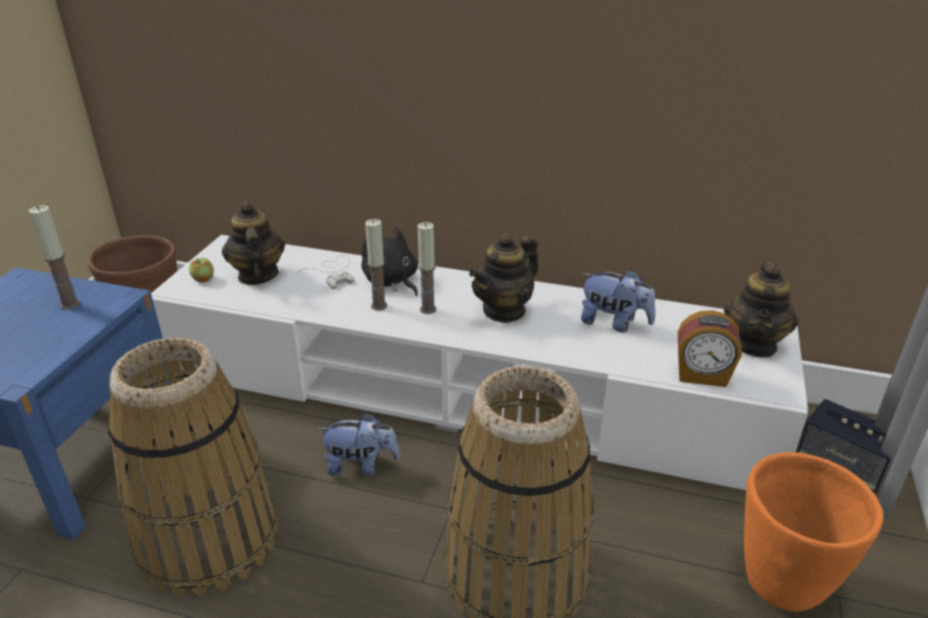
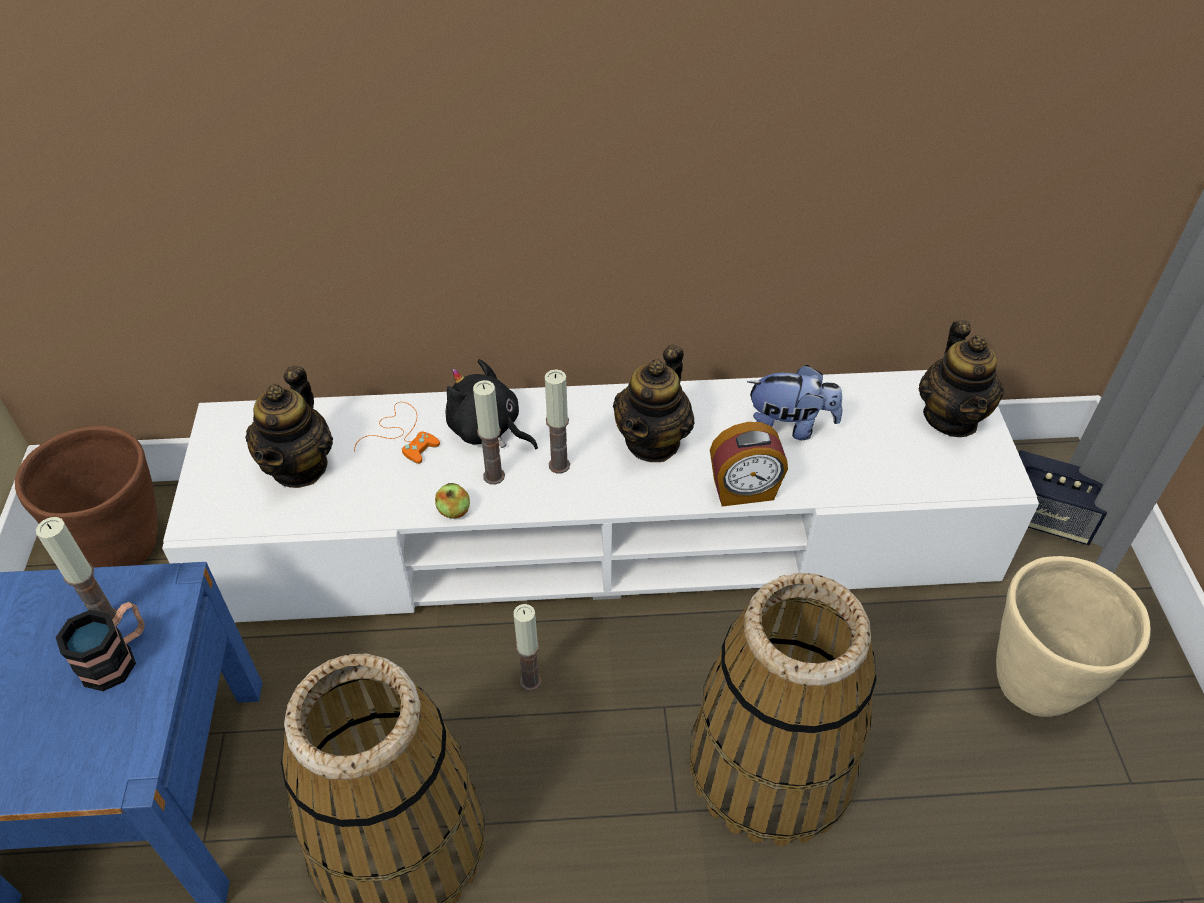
camera: 20 degrees left, 15 degrees up
(60, 323) = (117, 658): none -> mug
(203, 279) = (226, 493): apple -> apple (454, 511)
(257, 275) = (299, 466): teapot -> teapot turned 135 degrees counterclockwise
(333, 273) = (402, 434): white game controller -> orange game controller
(361, 465) = (530, 681): plush toy -> candle
(701, 376) = (915, 482): alarm clock -> alarm clock (744, 491)
(783, 582) = (1035, 683): orange planter -> beige planter

